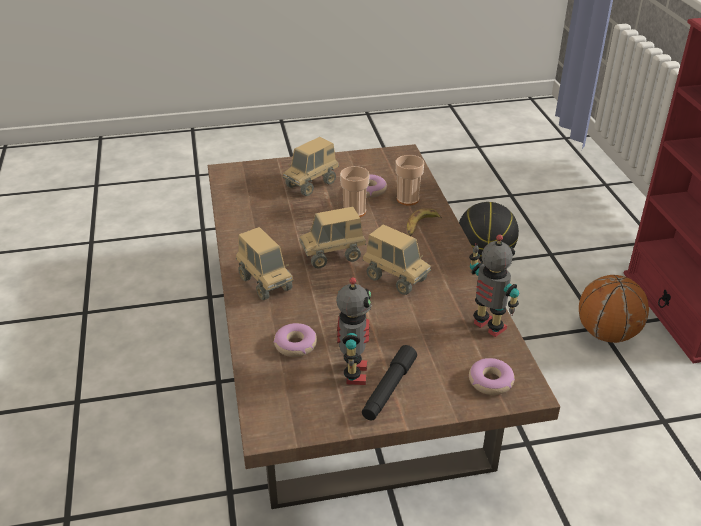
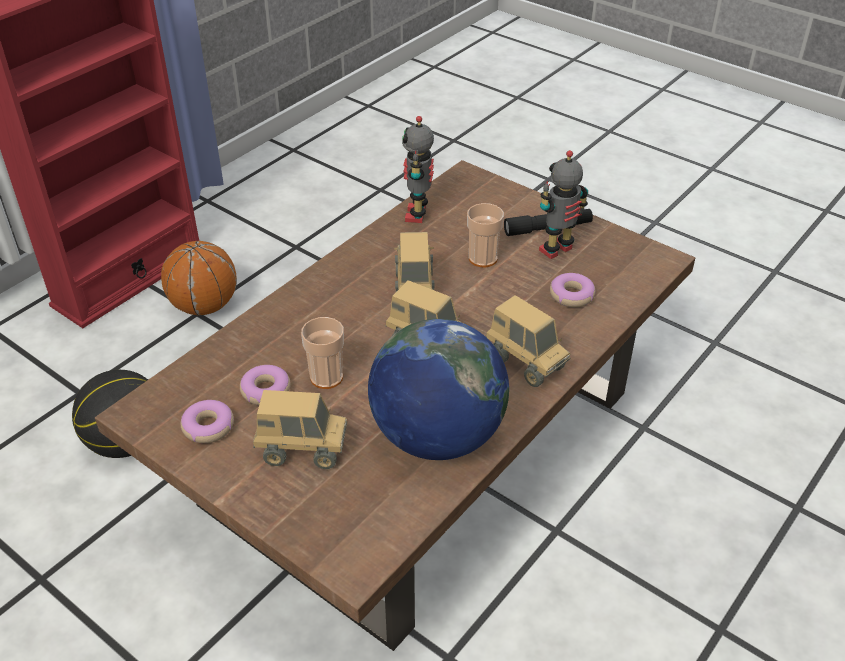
camera: 130 degrees left, 5 degrees up
(261, 224) = (437, 436): none -> globe
(265, 283) = (525, 364): toy truck -> toy truck turned 120 degrees clockwise
(407, 199) = (256, 351): cup -> cup (483, 258)
(420, 226) = (304, 315): banana -> none
(491, 381) = (477, 191): donut -> donut (208, 427)

